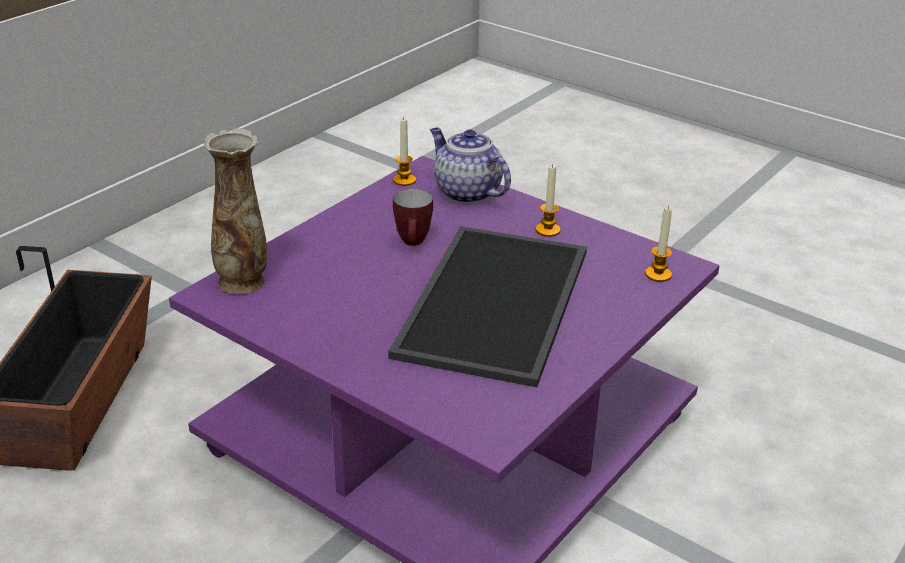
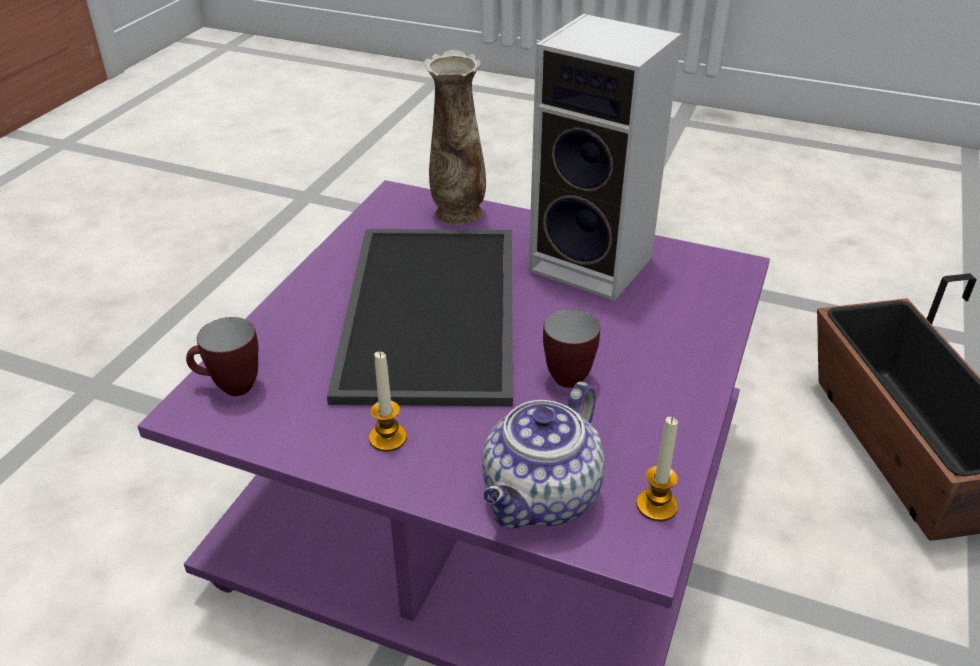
camera: 165 degrees right, 5 degrees up
(243, 281) = (716, 285): vase -> vase (457, 214)
(327, 316) = (596, 264): none -> speaker
(466, 192) = (541, 499): teapot -> teapot turned 90 degrees clockwise
(658, 274) = (229, 388): candle -> mug

